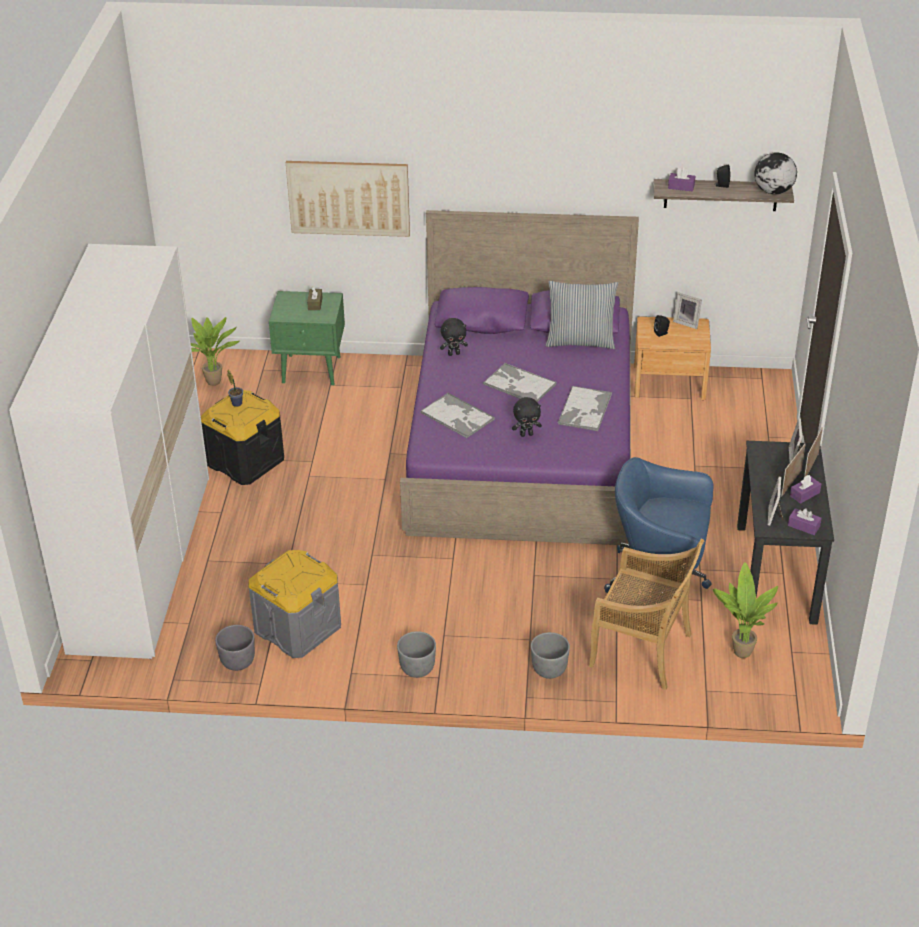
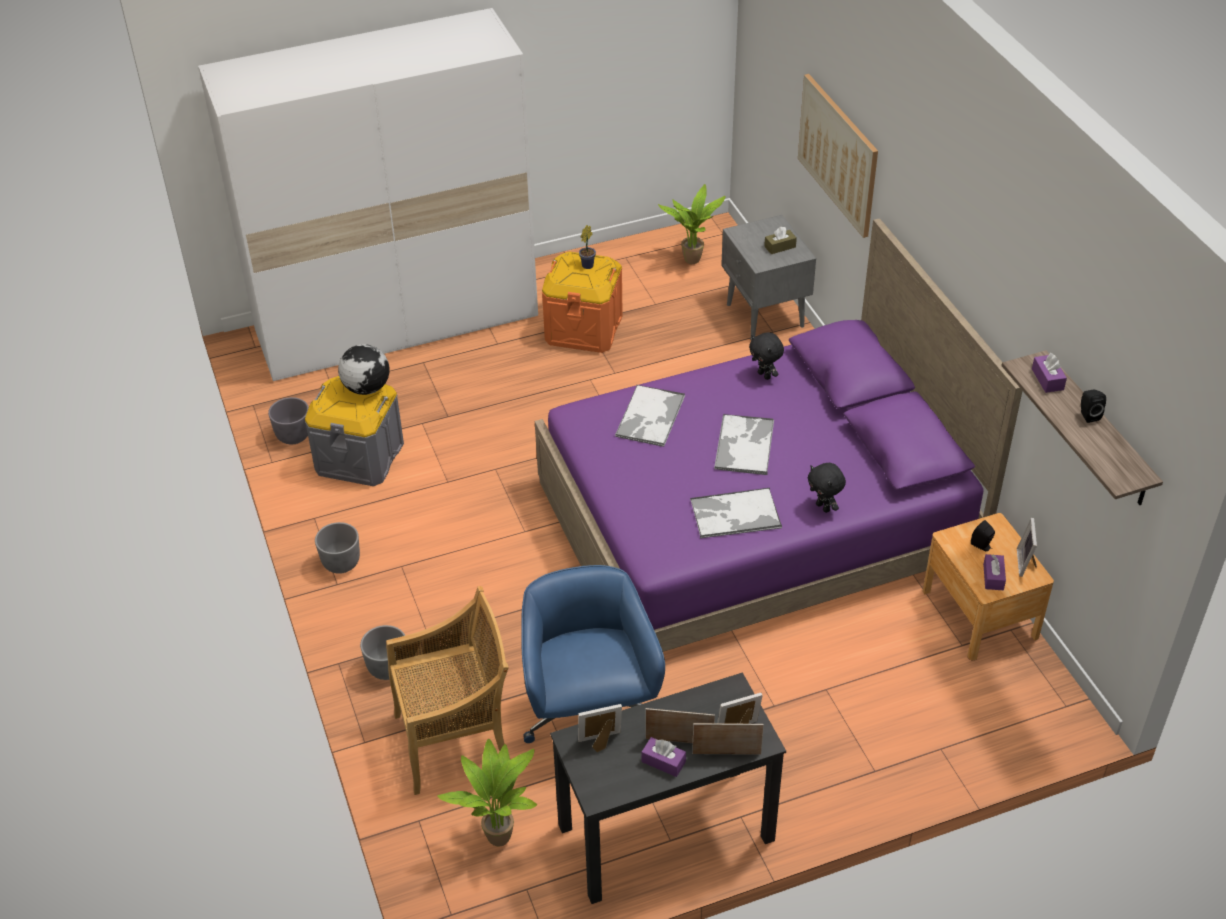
camera: 65 degrees right, 5 degrees up
(245, 461) = (583, 329): black storage box -> orange storage box
(312, 370) = (765, 316): green nightstand -> grey nightstand
(526, 434) = (654, 481): black plush toy -> black plush toy (823, 507)
(580, 341) = (871, 468): pillow -> none
(642, 651) = (456, 741): beige chair -> beige chair turned 105 degrees counterclockwise
(773, 191) = (1118, 468): globe -> globe (366, 388)
(803, 526) = (596, 777): purple tissue box -> purple tissue box (993, 577)

